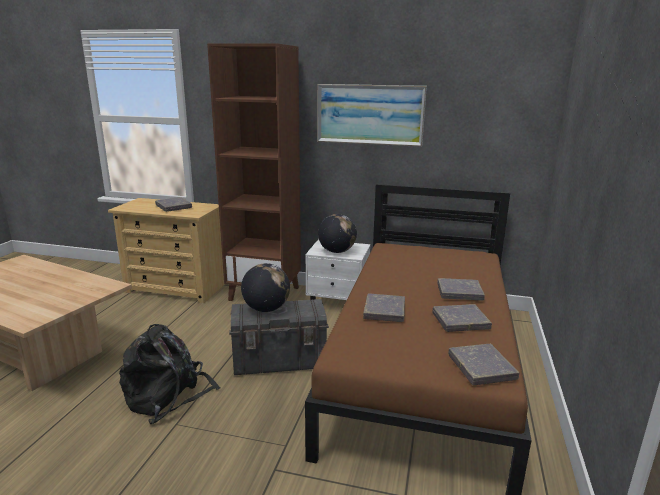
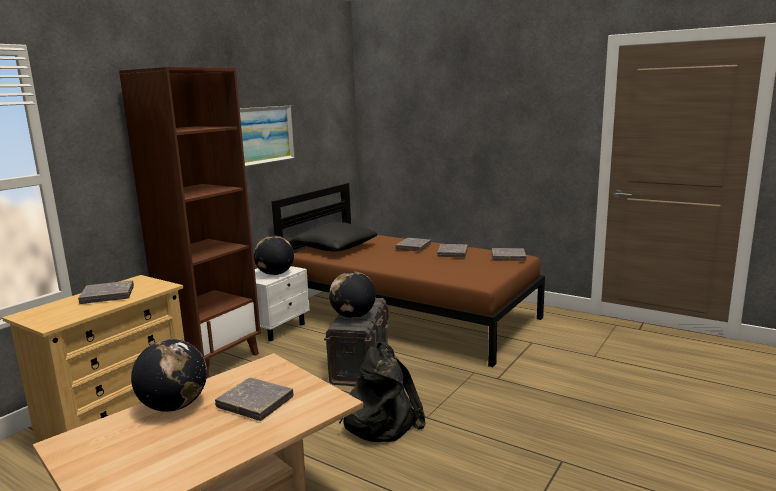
camera: 70 degrees left, 5 degrees down
(51, 273) = (174, 406): none -> globe
(384, 311) = (426, 266): grey book -> grey book (255, 403)
(416, 256) = (335, 248): none -> black pillow

